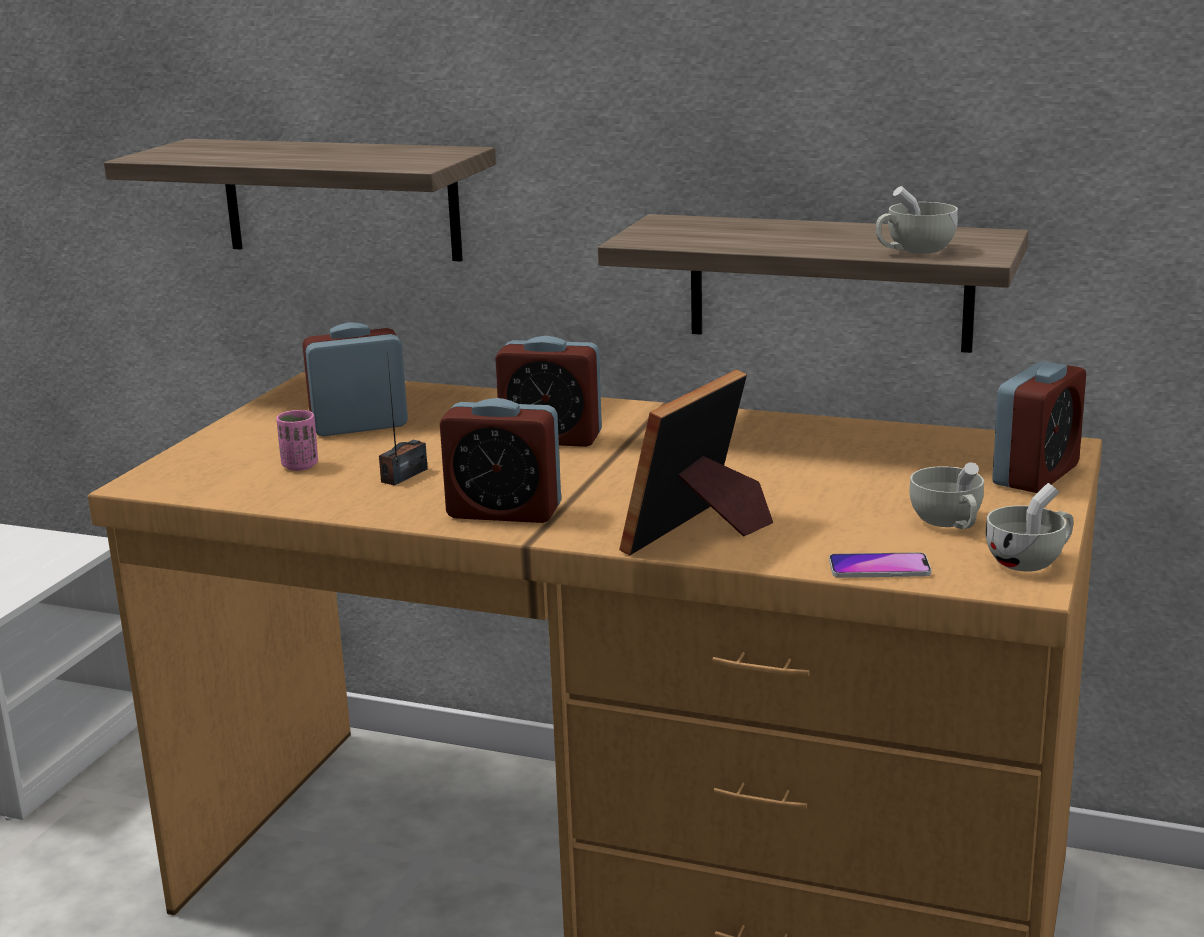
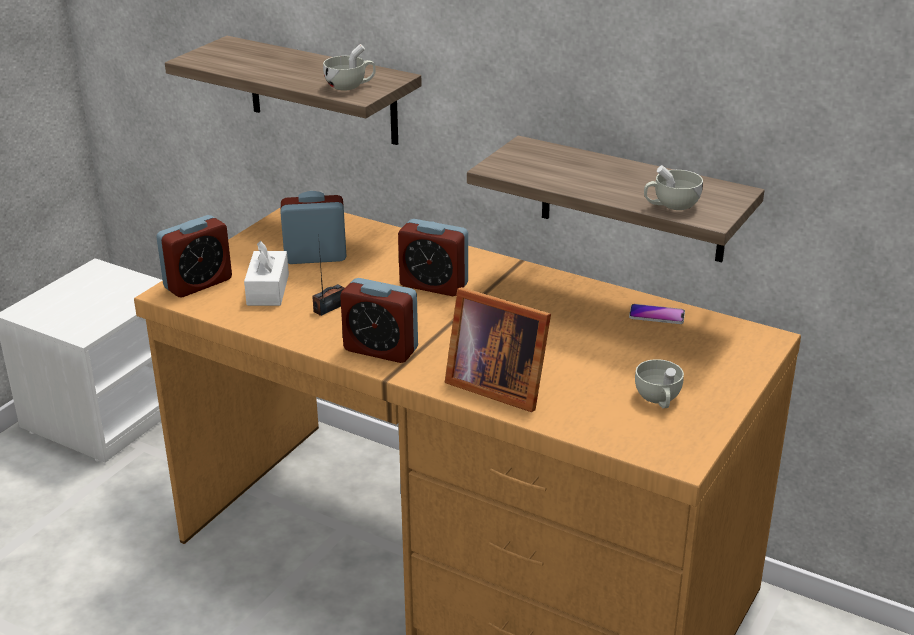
camera: 10 degrees right, 10 degrees up
(300, 466) = (268, 290): pink cup -> white tissue box
(700, 532) = (496, 385): picture frame -> picture frame turned 105 degrees counterclockwise
(879, 568) = (596, 432): phone -> phone (657, 315)
(1031, 561) = (695, 441): white cup -> white cup (350, 86)
(1035, 475) = (737, 363): alarm clock -> alarm clock (198, 284)

